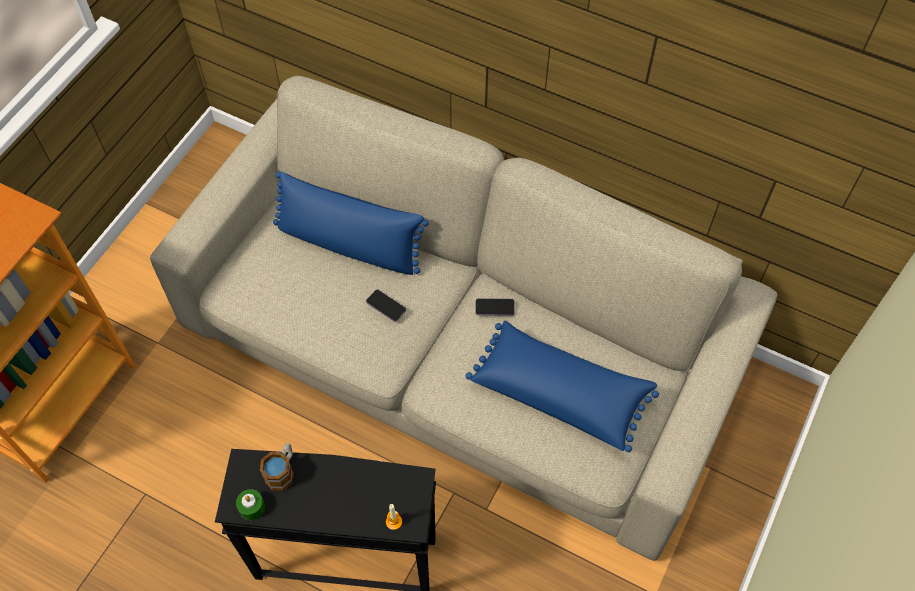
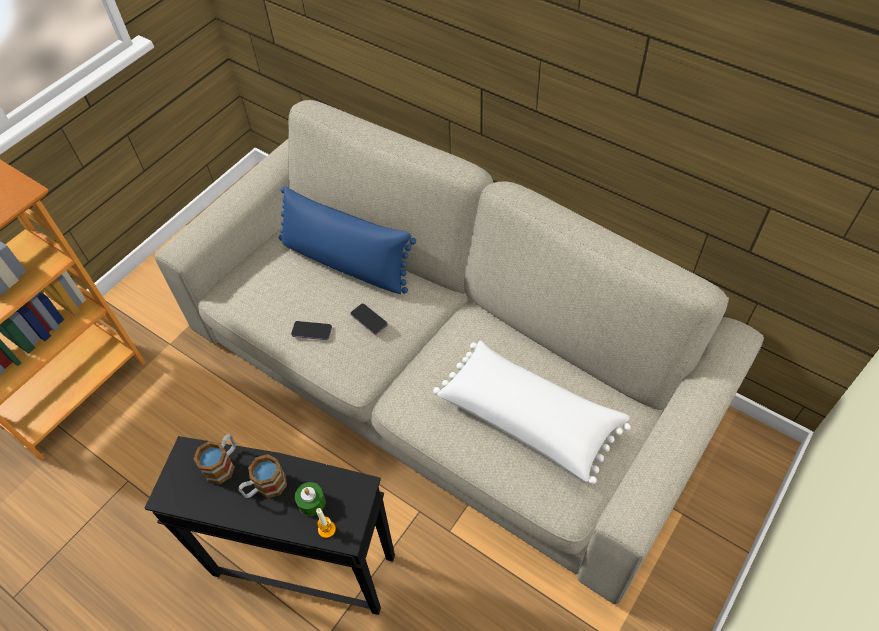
camera: 10 degrees right, 5 degrees down
(252, 507) = (184, 498): green candle -> green candle (311, 502)
(328, 489) = (265, 487): none -> mug
(494, 308) = (475, 331): phone -> phone (311, 331)
(560, 392) = (529, 417): blue pillow -> white pillow

